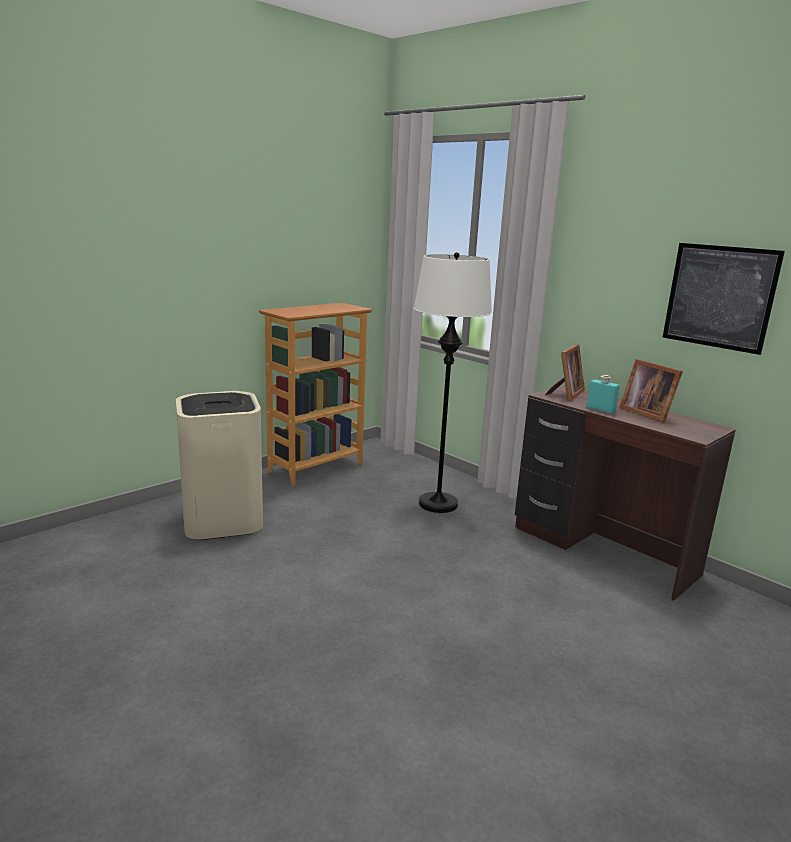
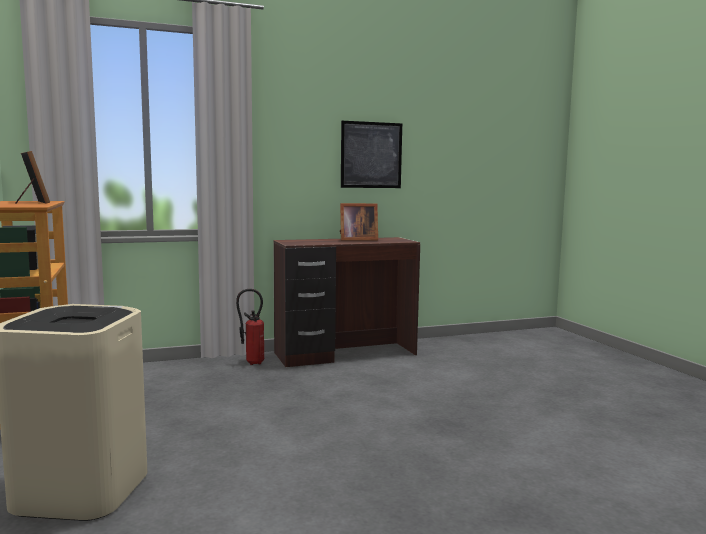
camera: 65 degrees left, 10 degrees down
(438, 503) = (210, 381): white floor lamp -> none
(504, 508) = (251, 363): none -> fire extinguisher
(565, 394) = (297, 242): picture frame -> picture frame (32, 202)
(600, 410) = (340, 242): turquoise bottle -> none

